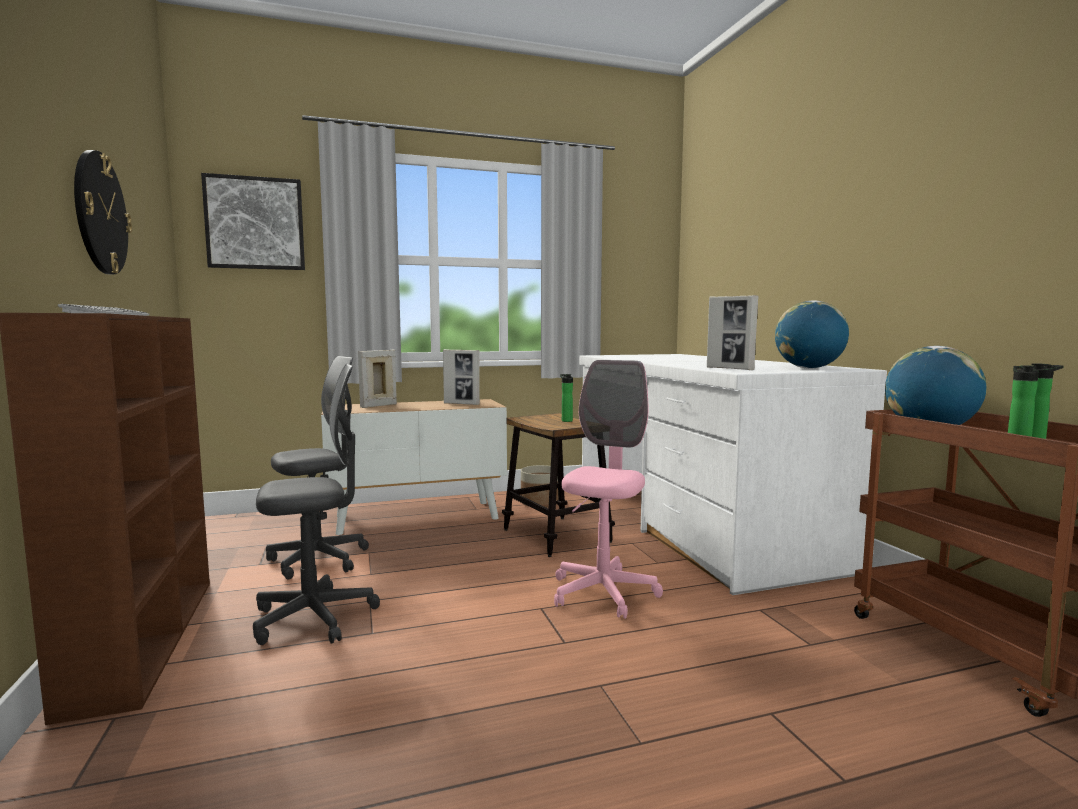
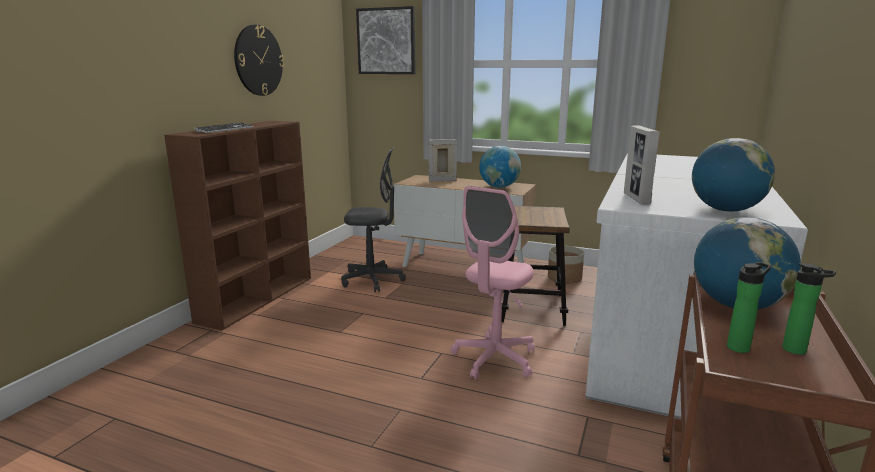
camera: 40 degrees right, 10 degrees up
(314, 618) = (327, 313): grey office chair -> none
(461, 404) = (499, 187): picture frame -> globe
(566, 421) = (548, 216): bottle -> none
(603, 593) = (494, 359): pink office chair -> pink office chair turned 150 degrees clockwise

